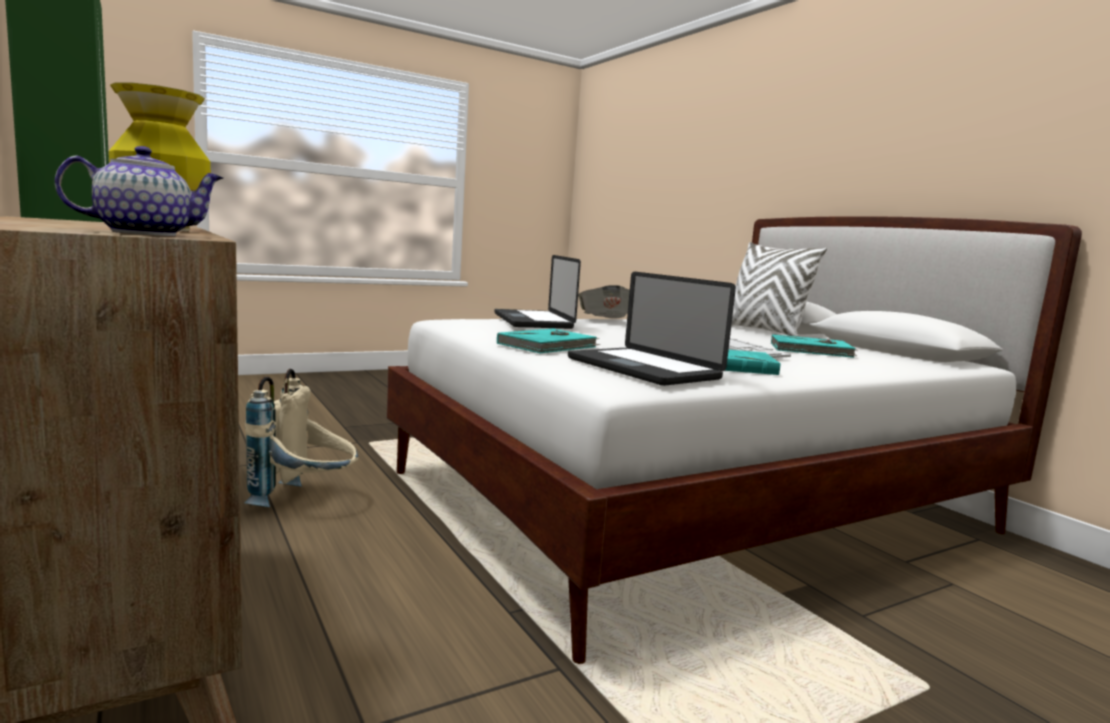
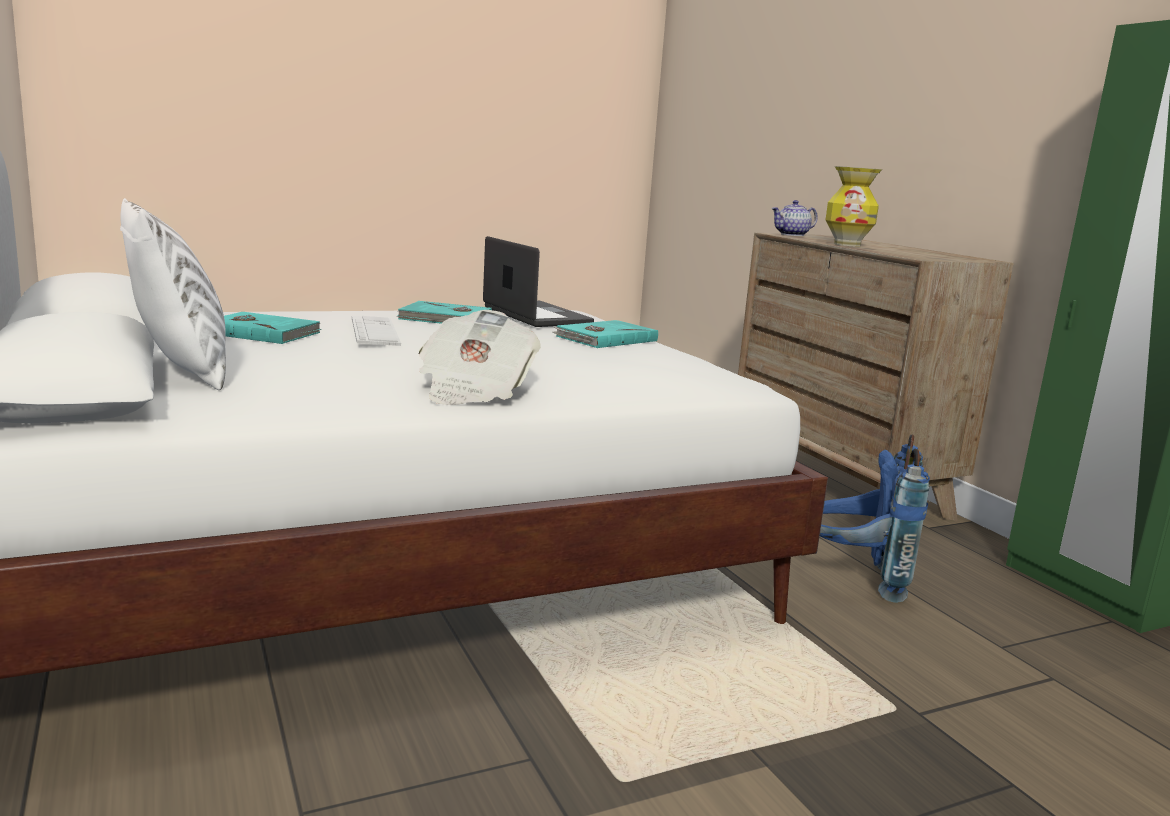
camera: 175 degrees left, 5 degrees up
(305, 501) = (854, 579): beige backpack -> blue backpack
(532, 321) = (618, 370): laptop -> none

